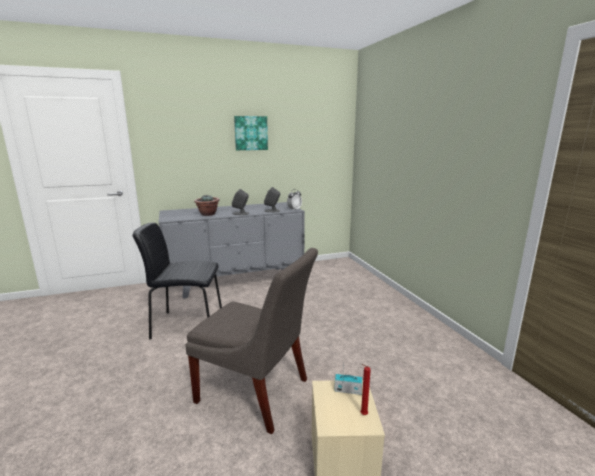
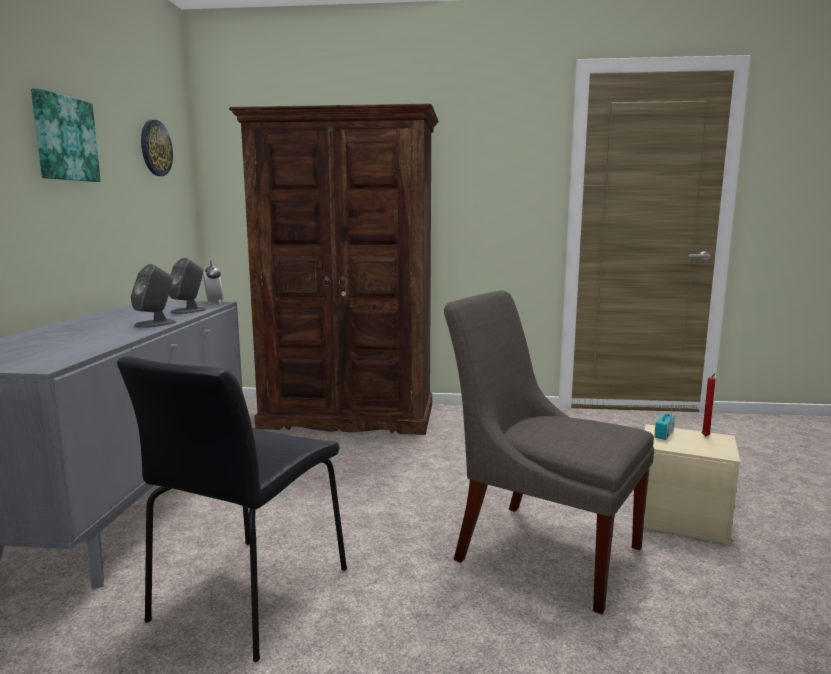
camera: 65 degrees left, 5 degrees down
(208, 214) = (92, 339): potted plant -> none
(256, 393) = (541, 549): grey chair -> grey chair turned 105 degrees counterclockwise
(317, 130) = (155, 148): none -> wall clock
(368, 292) = (348, 416): none -> brown wardrobe

